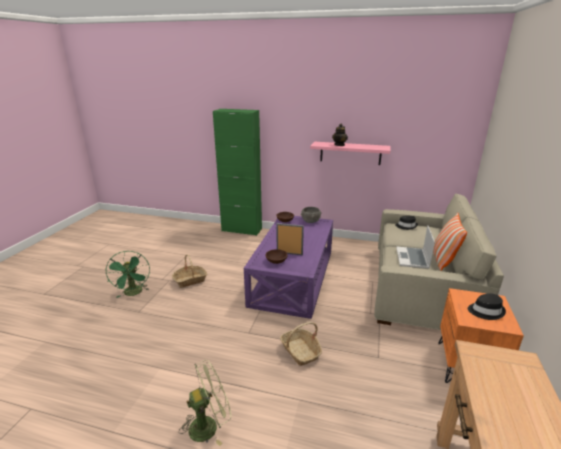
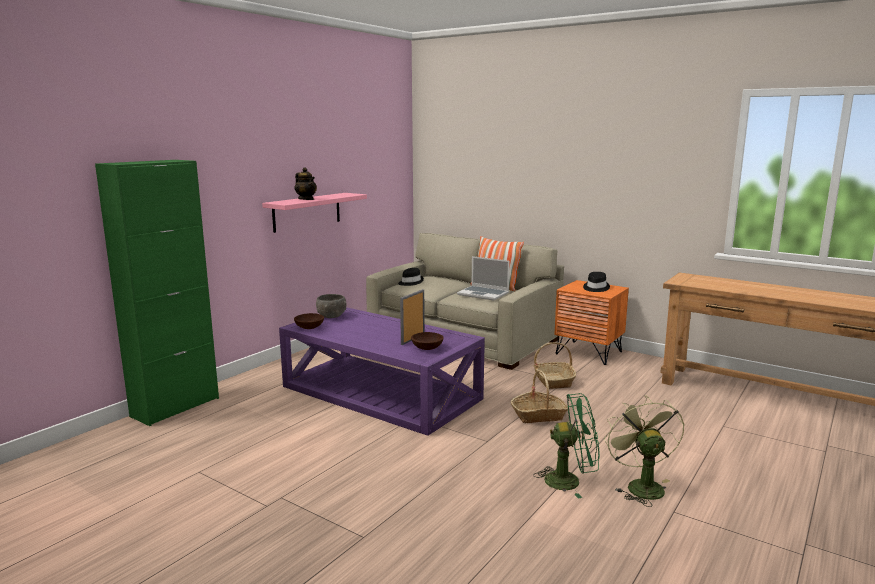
camera: 70 degrees left, 10 degrees down
(134, 293) = (288, 542): green fan -> green fan (570, 481)
(190, 280) = (305, 474): basket -> basket (553, 381)

